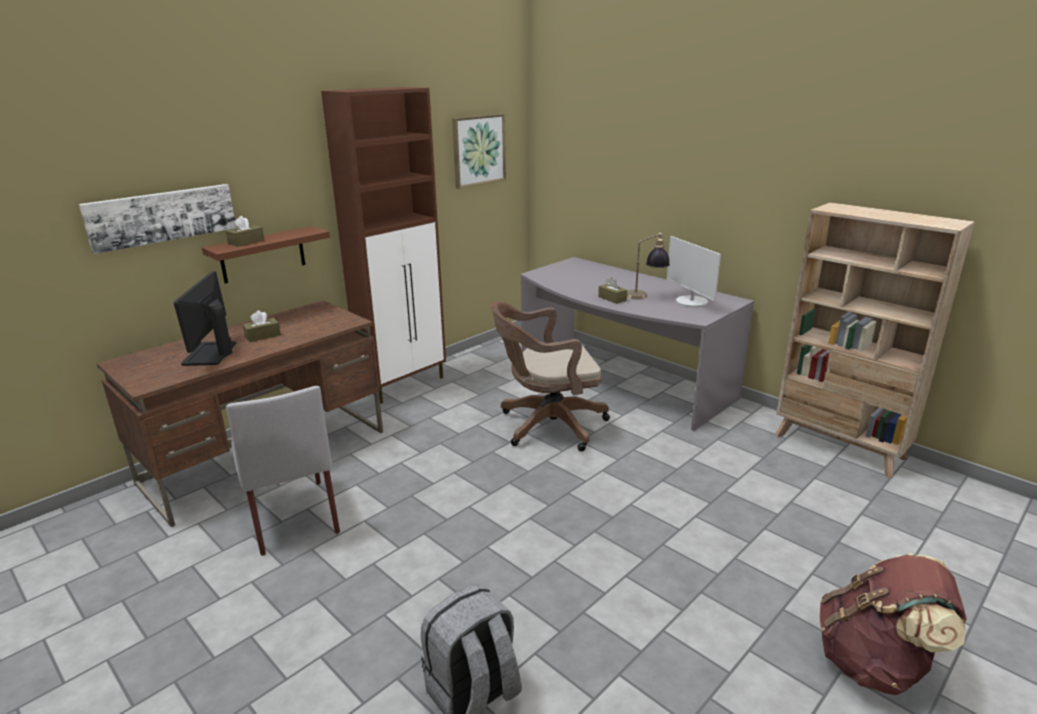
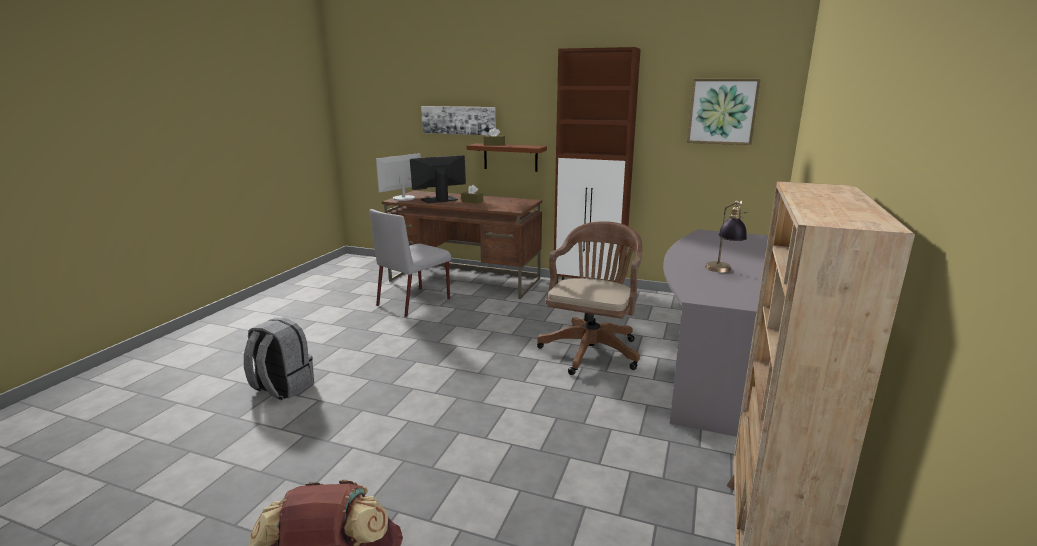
camera: 65 degrees right, 5 degrees down
(547, 425) = (592, 349): brown office chair -> brown office chair turned 60 degrees clockwise
(612, 298) = (691, 261): brown tissue box -> none
(691, 302) = (744, 290): monitor -> monitor (403, 198)

